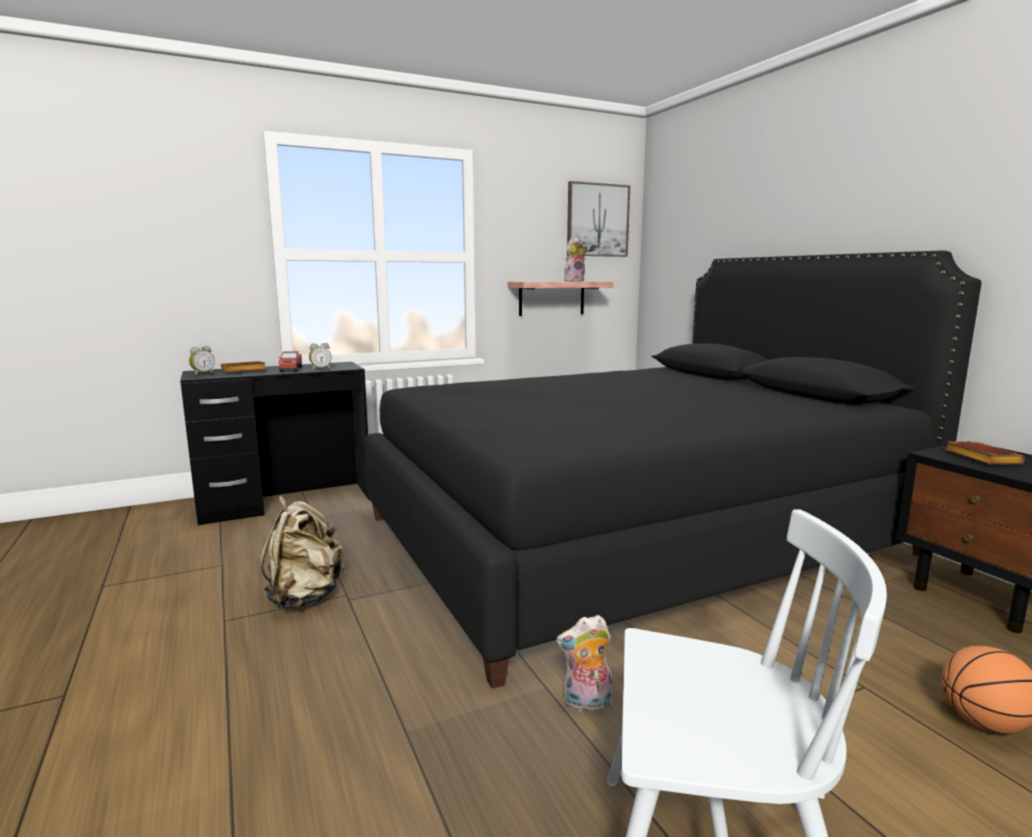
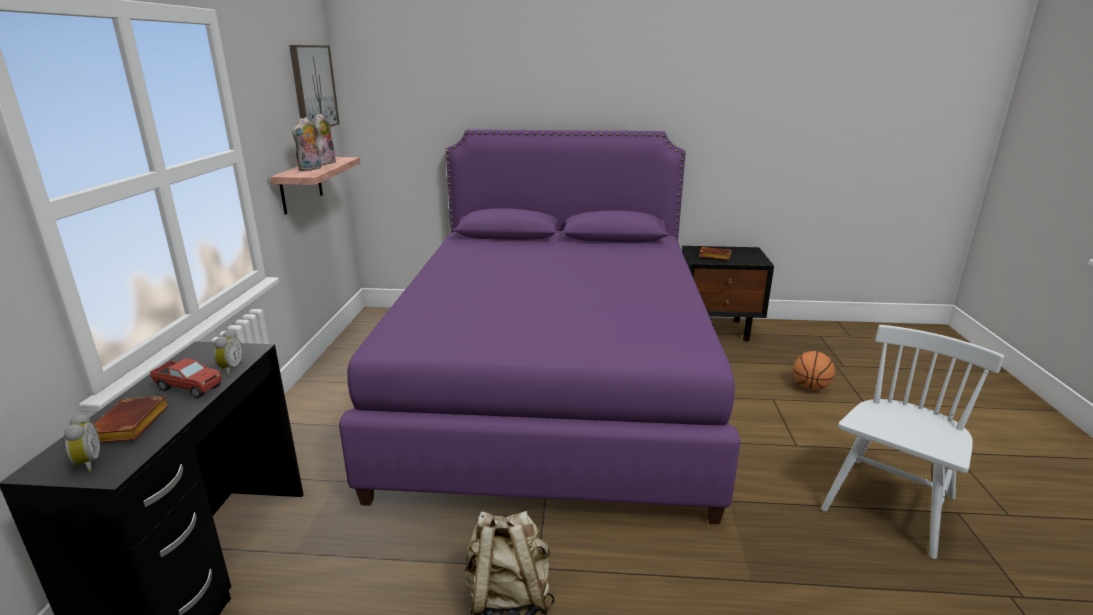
camera: 60 degrees left, 10 degrees up
(586, 704) = (752, 491): plush toy -> plush toy (310, 169)
(631, 535) = (552, 387): black bed -> purple bed

